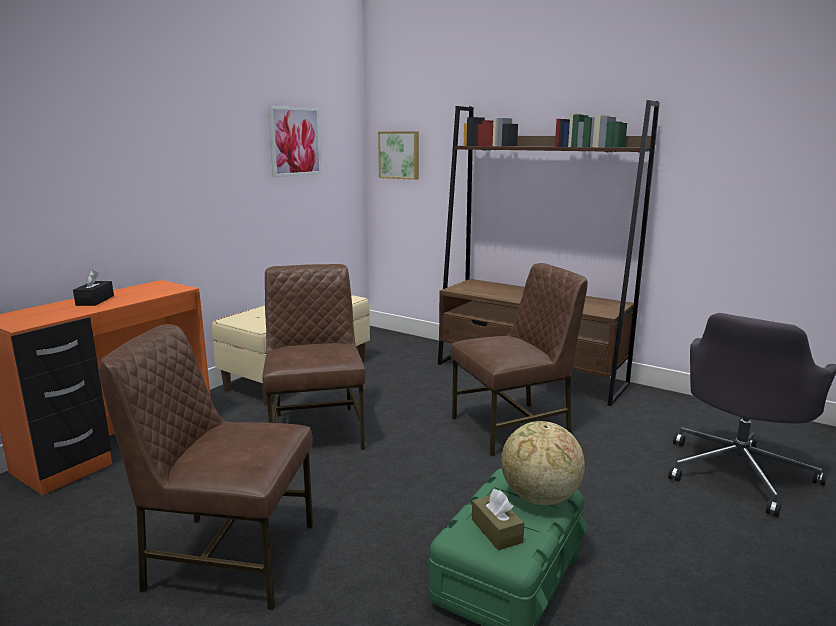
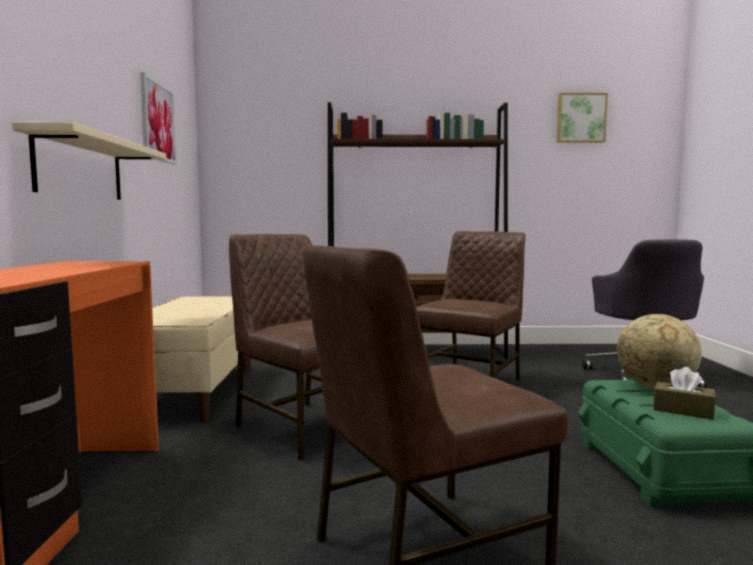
camera: 35 degrees left, 10 degrees down
(95, 300) = (27, 271): black tissue box -> none
(186, 207) = (80, 168): none -> beige shelf
(399, 155) = (244, 155): picture -> picture (580, 118)

